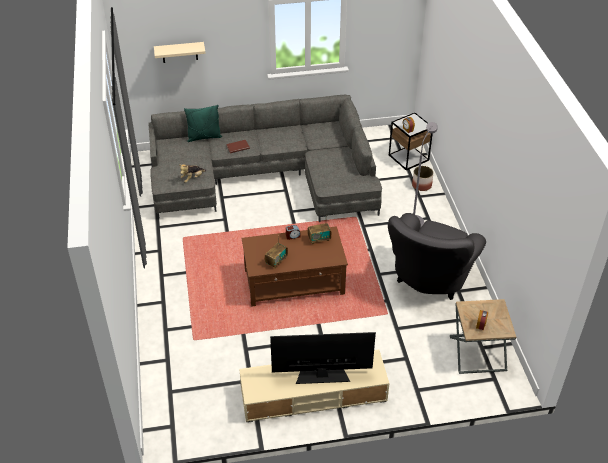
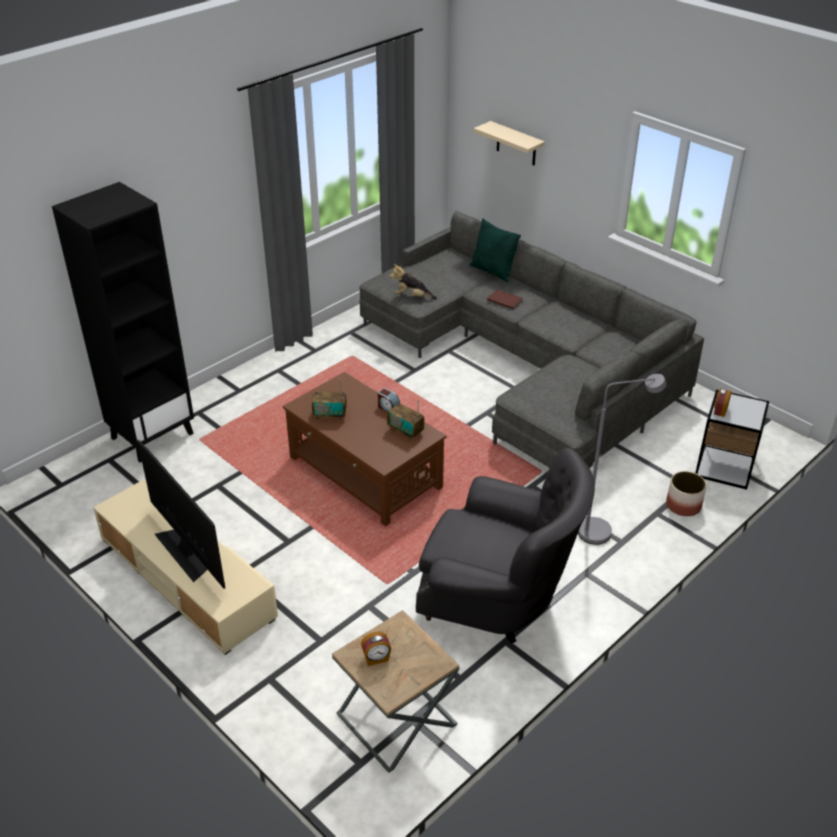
camera: 55 degrees right, 5 degrees down
(166, 361) = (152, 435): none -> black bookcase
(429, 279) = (498, 598): grey armchair -> grey armchair turned 150 degrees counterclockwise

